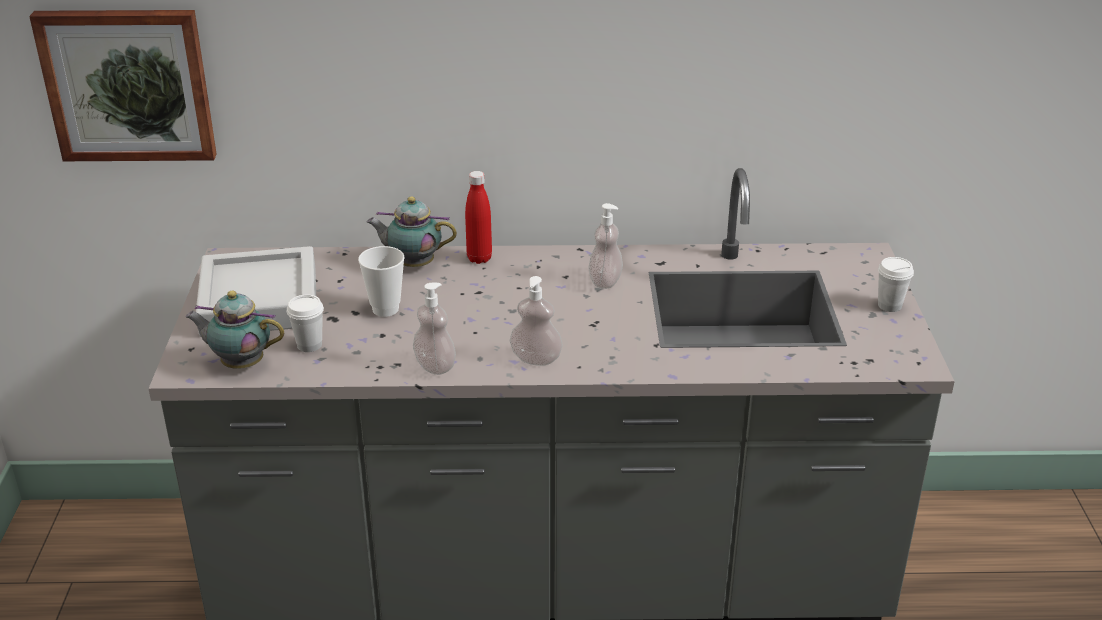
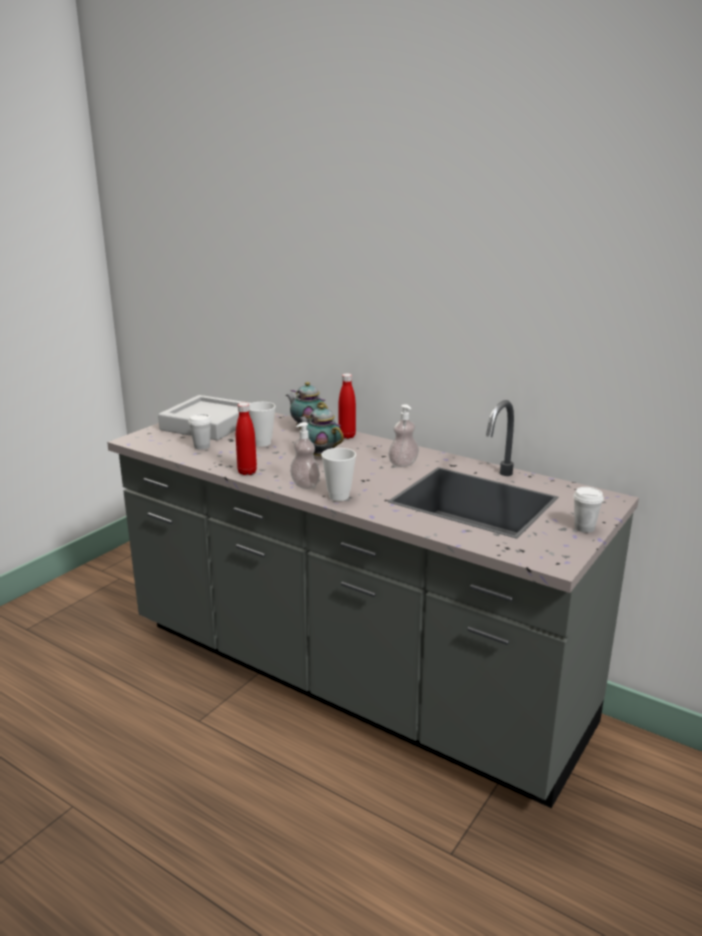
camera: 35 degrees right, 10 degrees down
(128, 84) = (195, 292): picture -> none
(240, 363) = (159, 444): teapot -> teapot (321, 456)
(435, 366) = (247, 472): soap dispenser -> red bottle
(598, 361) = (339, 496): none -> cup

